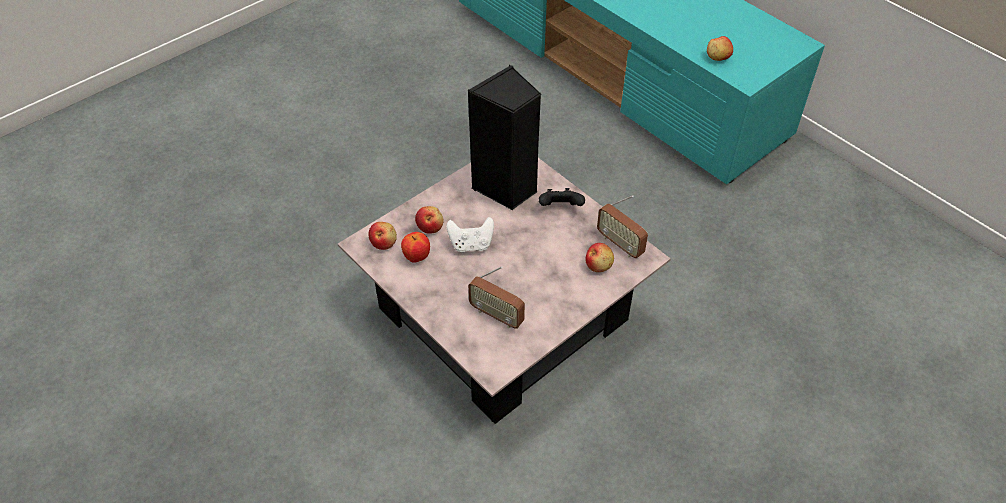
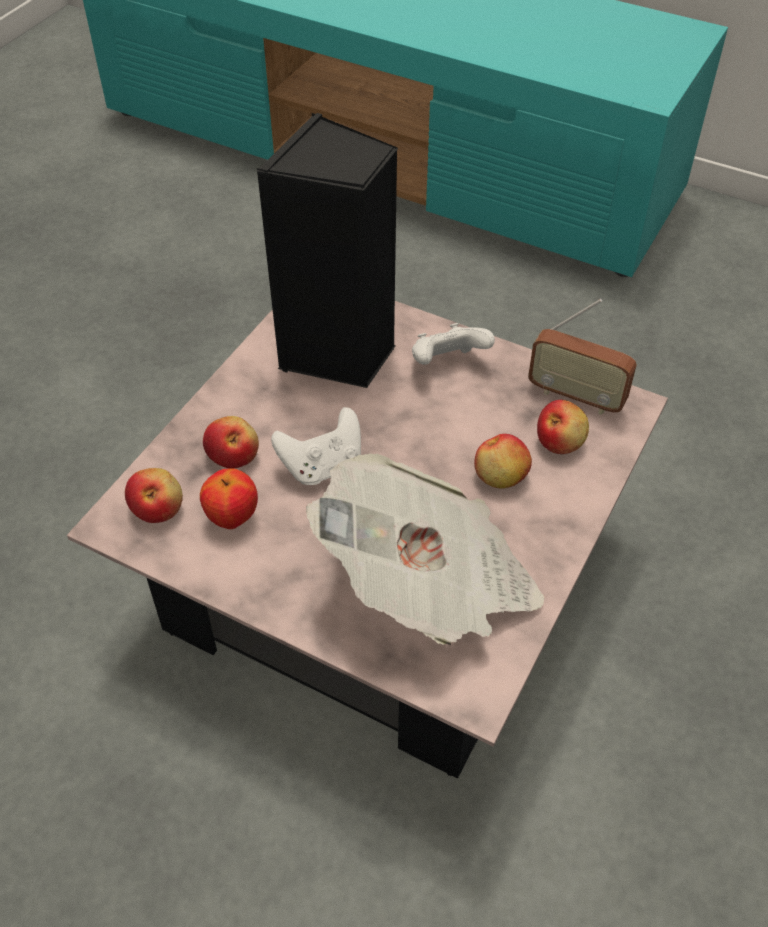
camera: 20 degrees left, 0 degrees up
(496, 315) = (429, 583): radio -> newspaper
(560, 208) = (447, 364): black game controller -> white game controller
(718, 57) = (589, 73): apple -> apple (500, 476)

